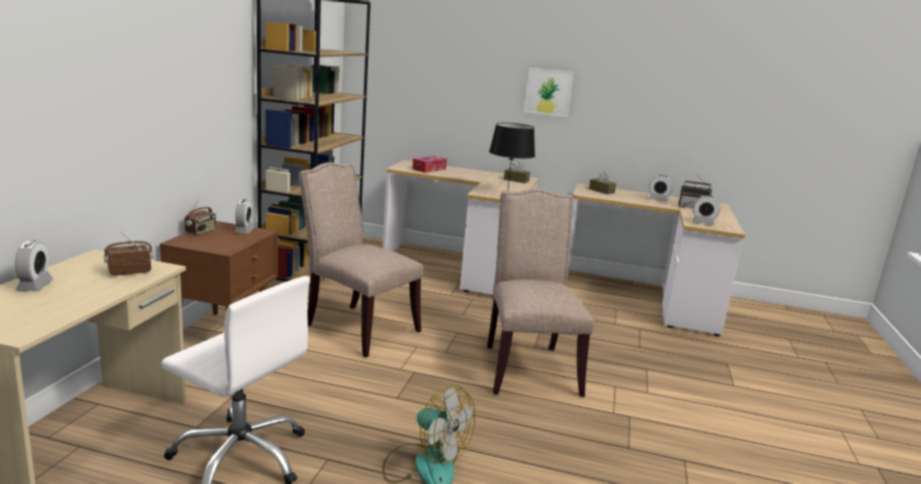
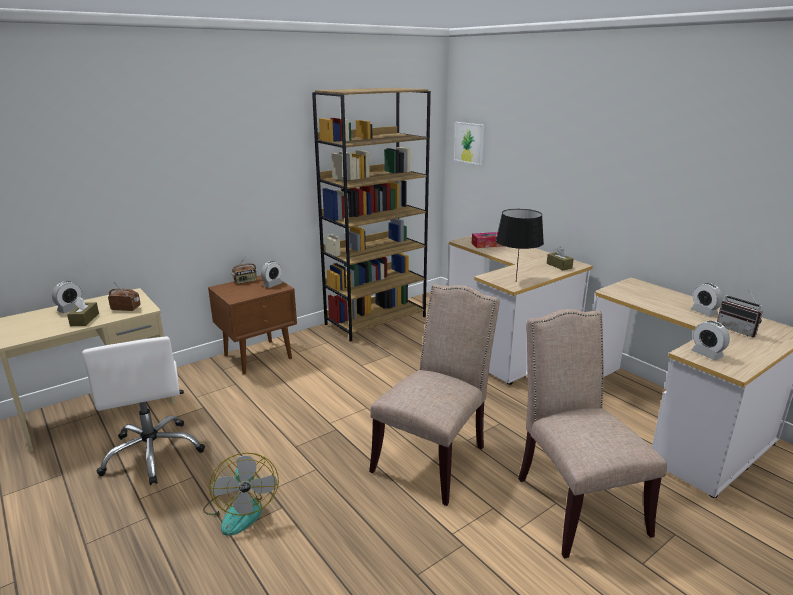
camera: 40 degrees right, 5 degrees up
(357, 327) = (345, 377): beige chair -> beige chair (574, 502)
(548, 92) = (607, 174): picture -> picture (469, 143)
(601, 191) = (643, 290): brown tissue box -> brown tissue box (84, 319)

